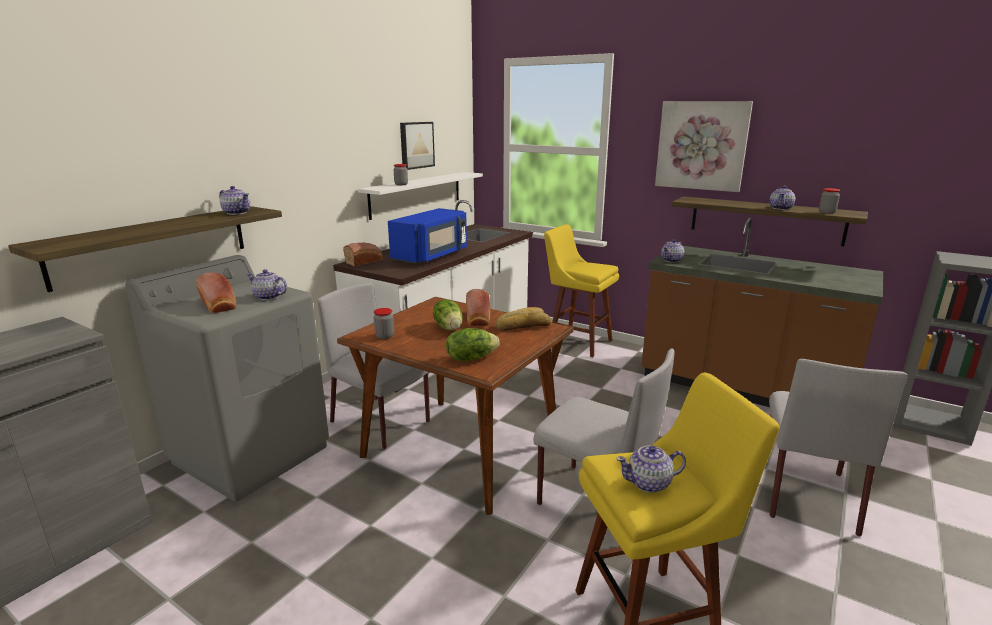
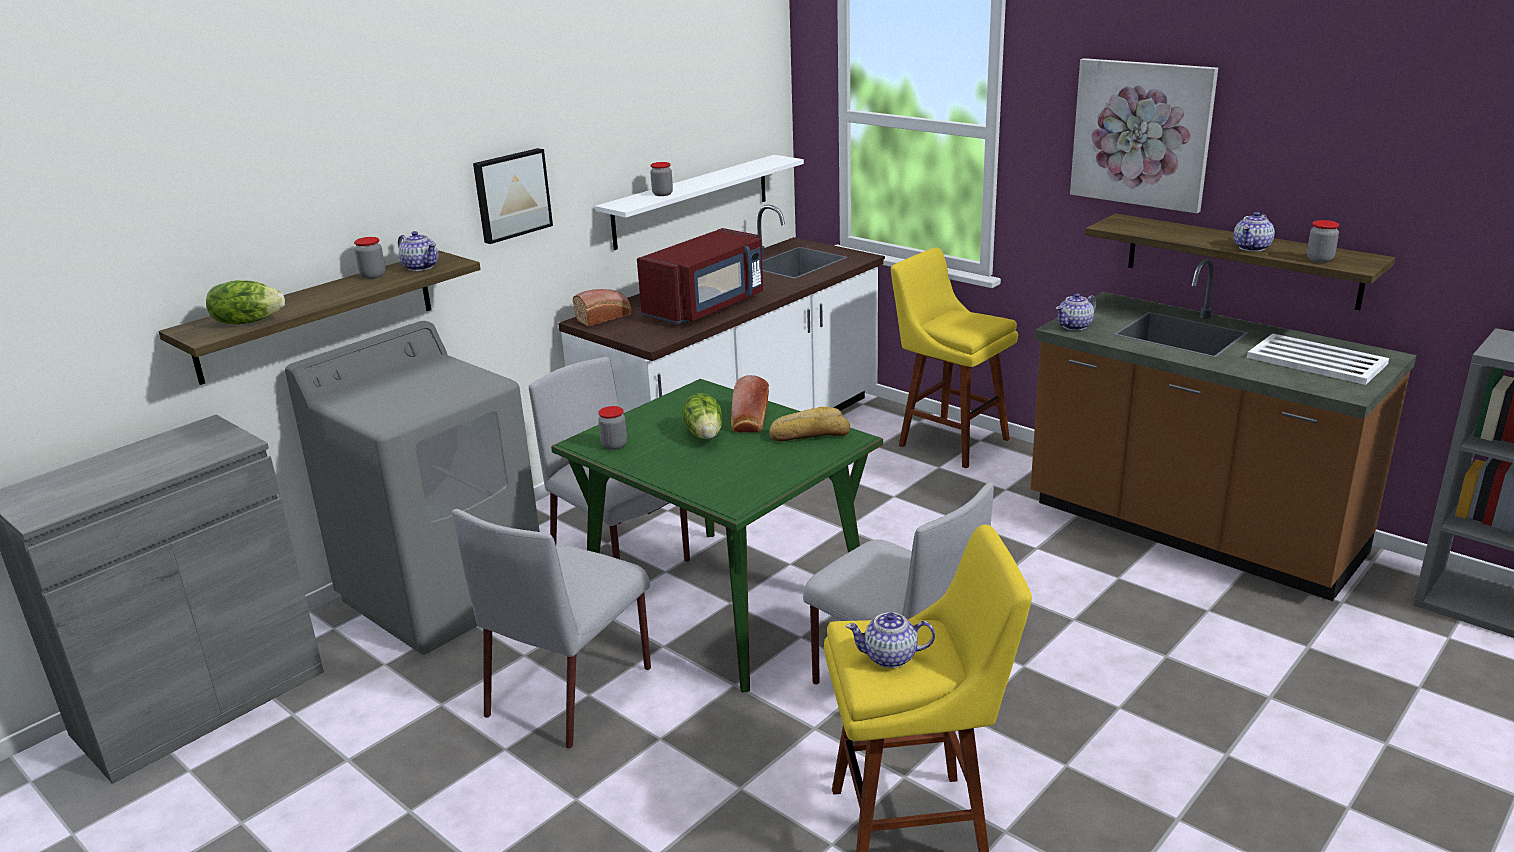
camera: 10 degrees right, 5 degrees up
(199, 217) = (373, 275): none -> jar
(219, 305) = (399, 400): bread -> none
(268, 297) = (462, 388): teapot -> none
(416, 145) = (689, 125): picture -> picture (511, 195)
(431, 256) = (707, 307): blue microwave -> red microwave
(461, 450) = (727, 604): brown dining table -> green dining table
(471, 358) = (721, 483): lettuce -> lettuce (248, 321)
(806, 493) = (1208, 694): grey chair -> grey chair (571, 690)
(828, 274) = (1315, 360): none -> white tray

